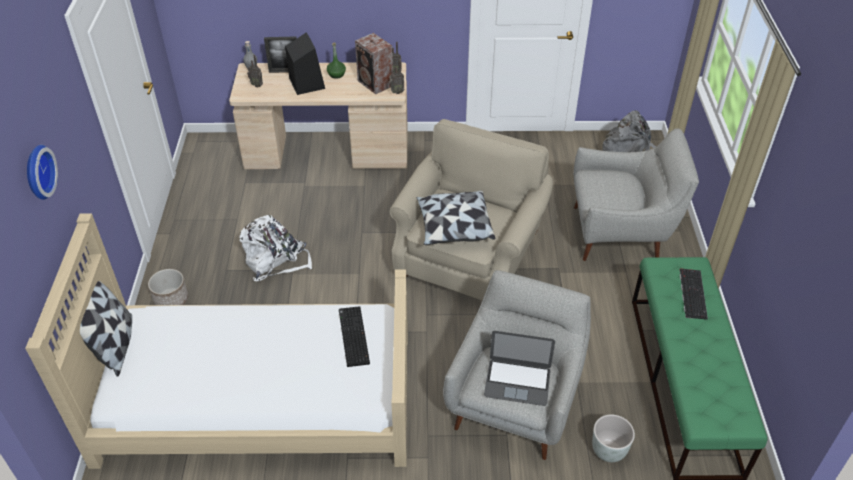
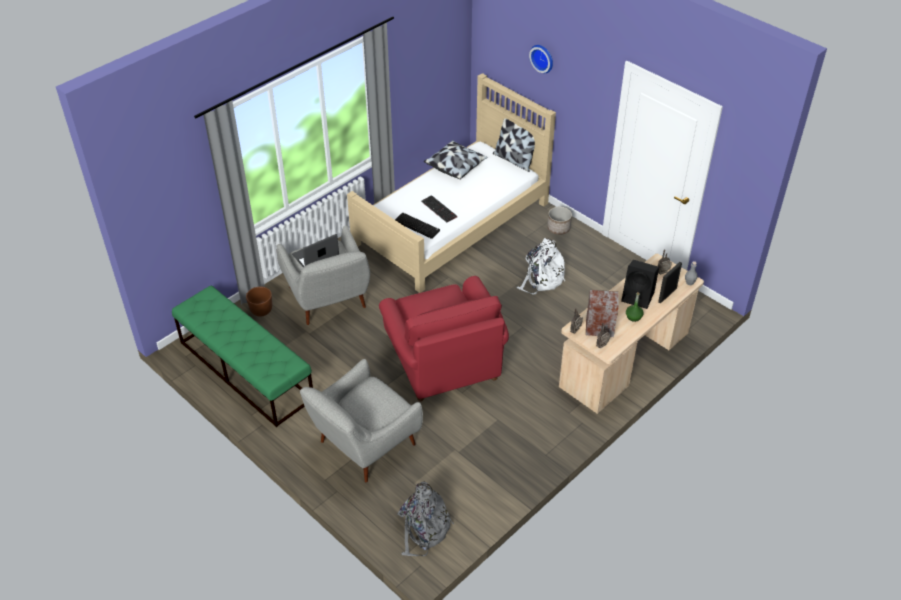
camera: 135 degrees right, 0 degrees up
(454, 227) = (435, 300): pillow -> pillow (456, 166)
(469, 254) = (443, 359): beige armchair -> red armchair
(608, 451) = (261, 311): grey planter -> brown planter
(692, 293) = (261, 358): keyboard -> keyboard (439, 209)

